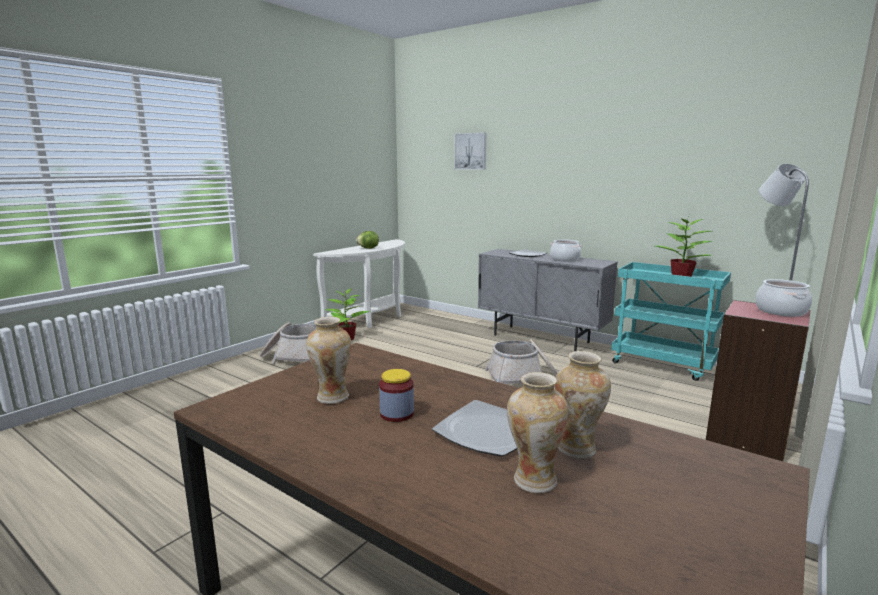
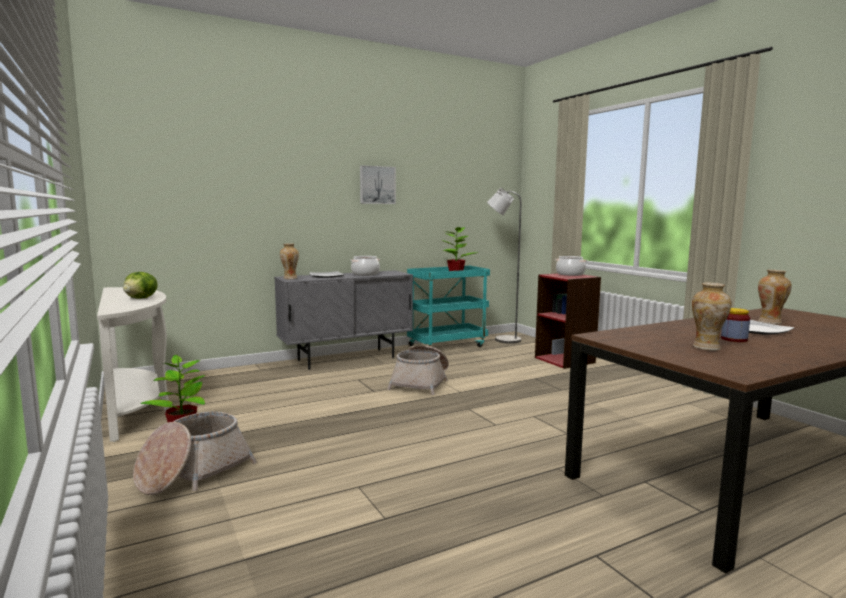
camera: 65 degrees left, 5 degrees down
(471, 151) = (223, 165): picture -> picture (377, 185)
(533, 480) = (810, 331): vase -> vase (290, 278)

